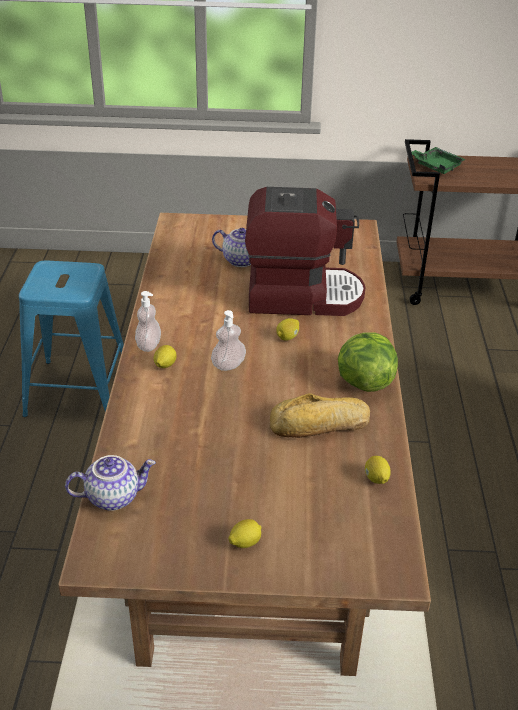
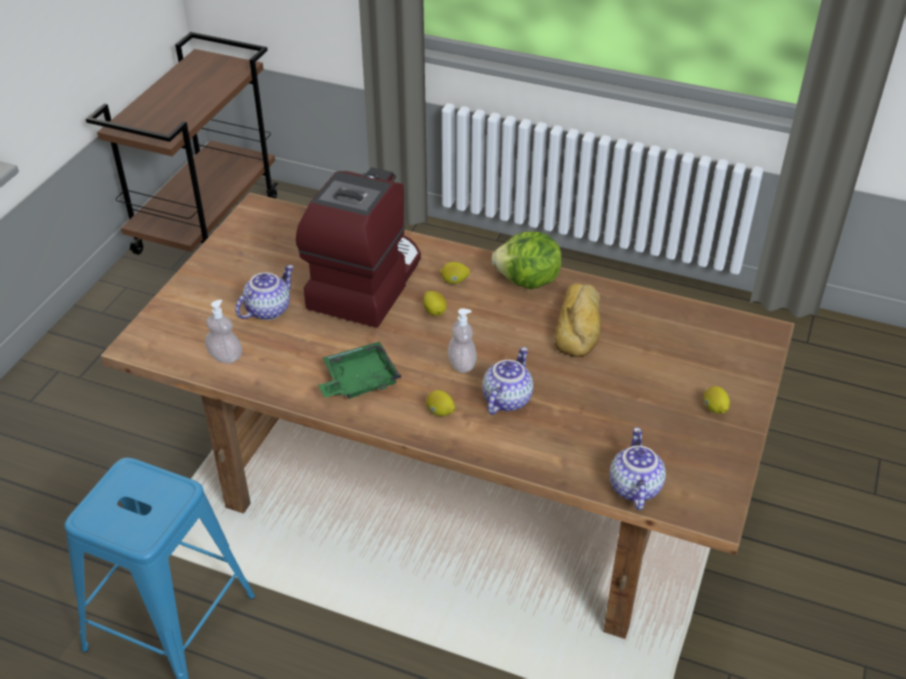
camera: 70 degrees left, 5 degrees up
(148, 345) = (396, 418): soap dispenser -> soap dispenser (225, 357)
(196, 398) = (506, 399): none -> teapot
(376, 479) = (659, 312): lemon -> lemon (454, 281)
(436, 166) = (144, 122): green tray -> green tray (359, 380)

